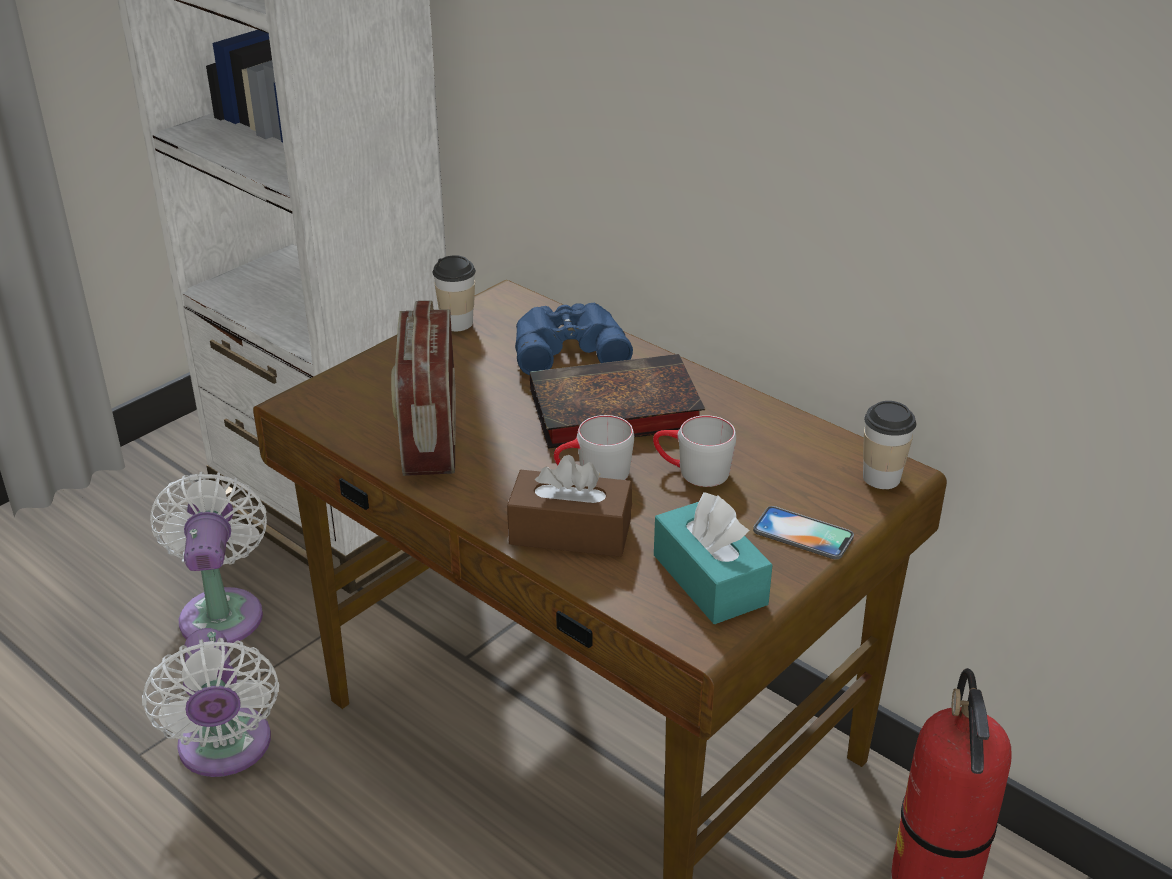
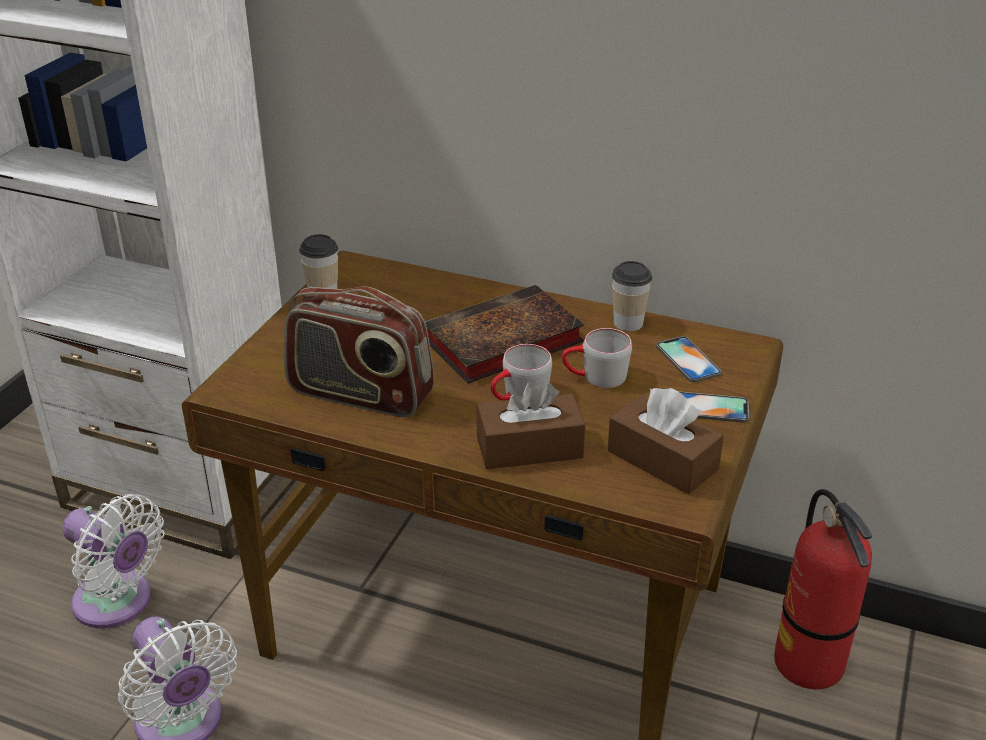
camera: 20 degrees left, 0 degrees up
(222, 611) = (118, 603): white fan -> white fan turned 150 degrees clockwise
(429, 436) = (360, 394): radio -> radio turned 45 degrees counterclockwise
(567, 347) = (430, 297): blue binoculars -> none
(709, 579) = (662, 460): turquoise tissue box -> brown tissue box
(813, 474) = (688, 360): none -> phone
(881, 477) = (739, 352): cup -> cup (628, 323)

